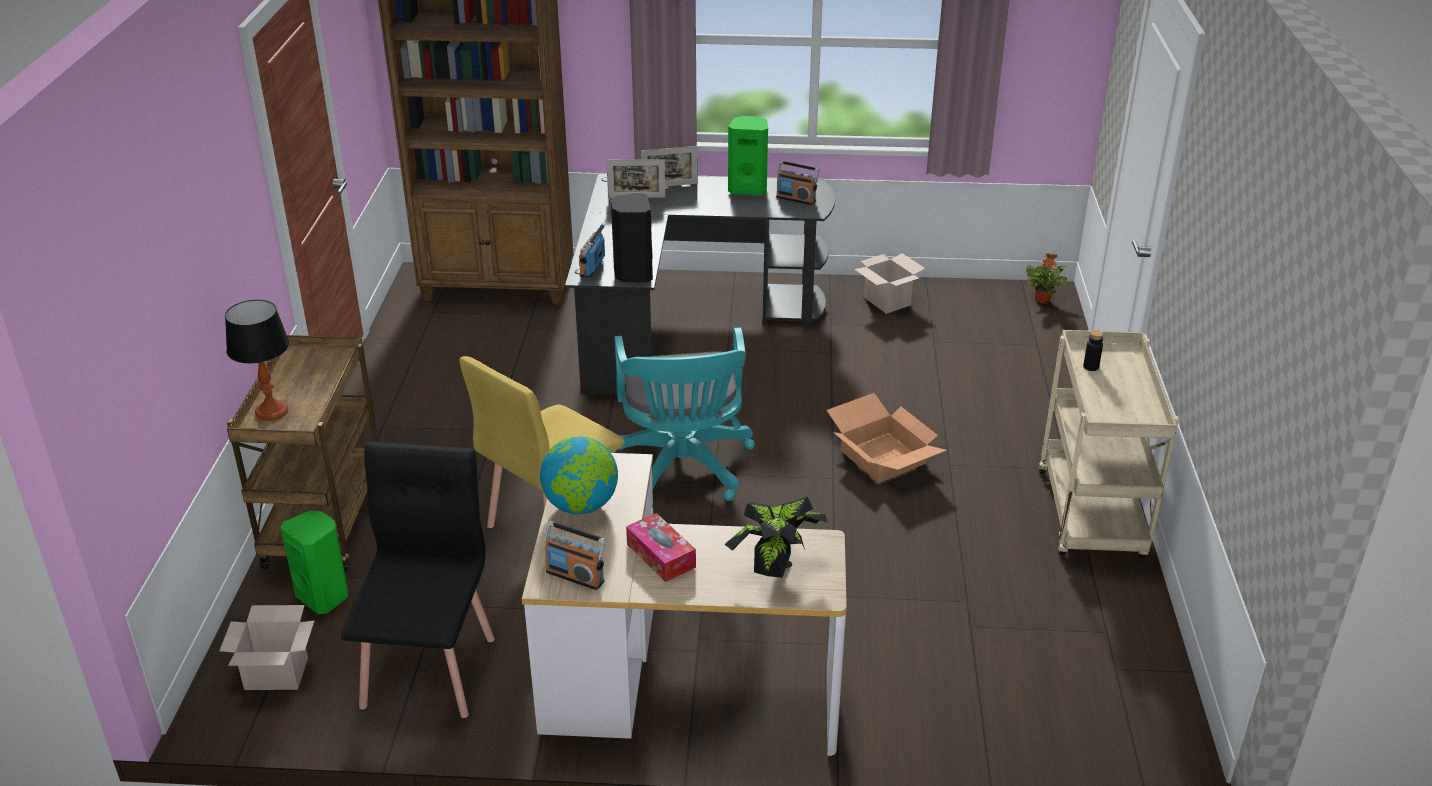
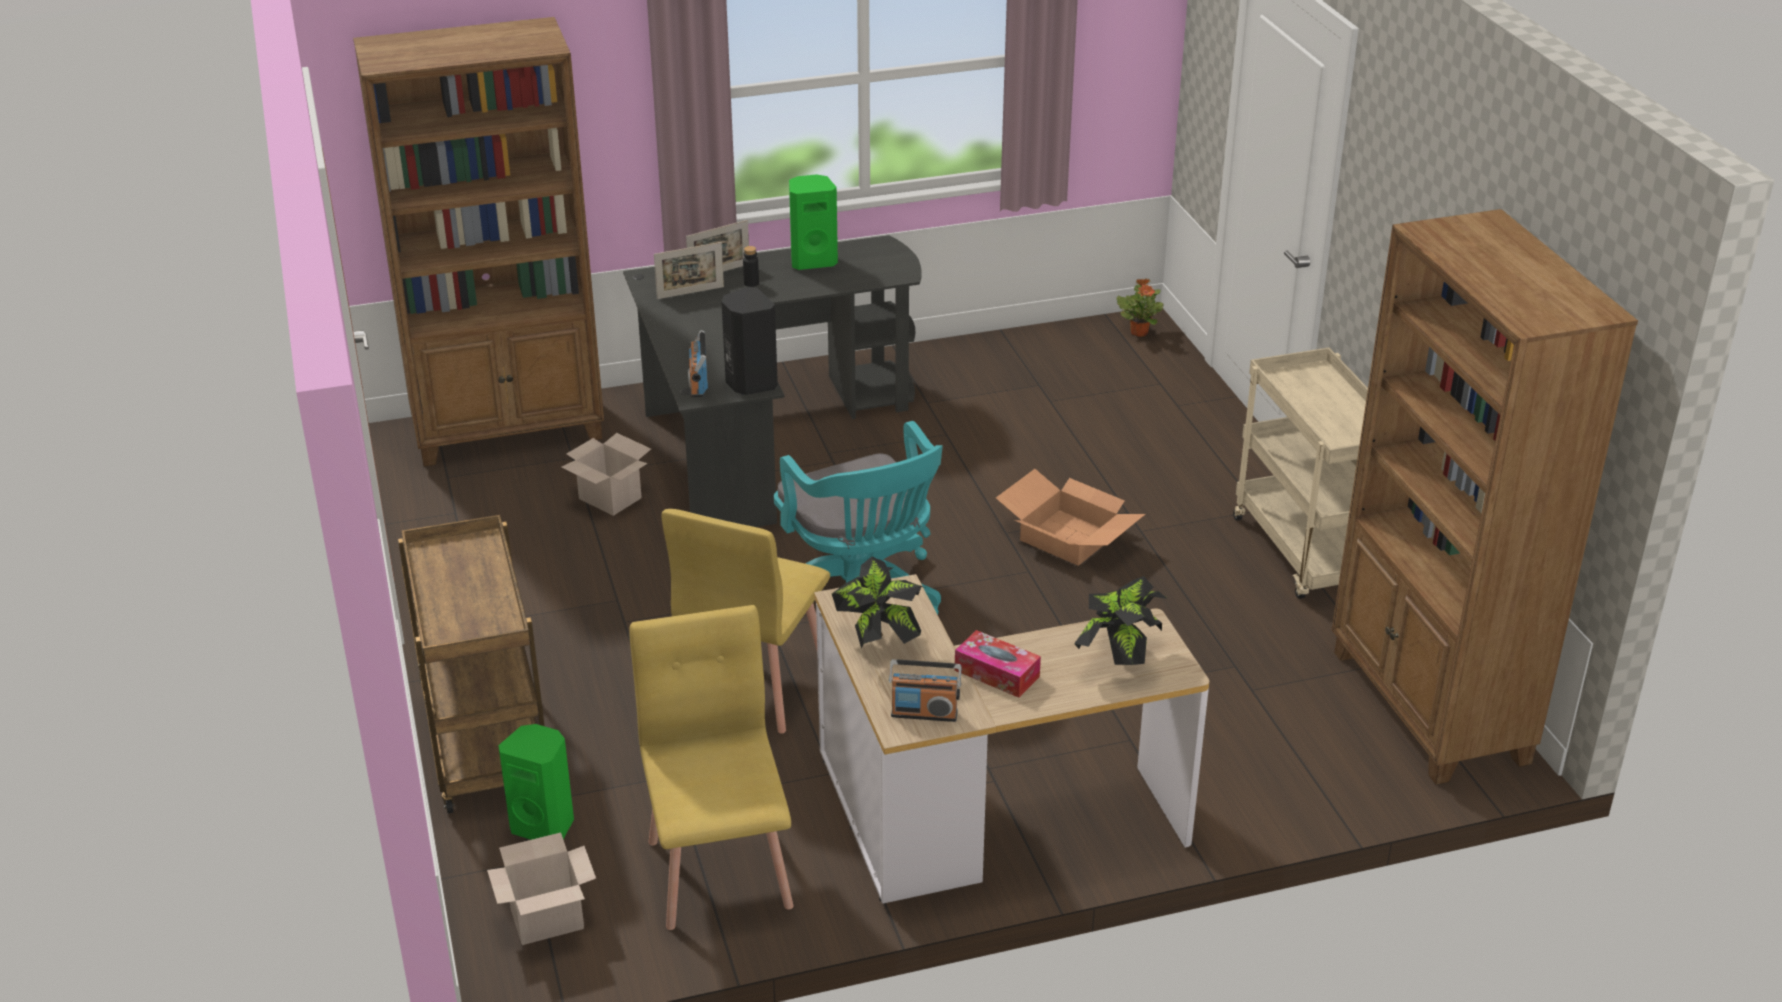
camera: 20 degrees left, 0 degrees up
(271, 411) = (449, 620): table lamp -> none
(430, 671) = (720, 872): black chair -> yellow chair
(580, 506) = (879, 643): globe -> potted plant
(796, 199) = (874, 264): radio -> none
(886, 301) = (973, 365): cardboard box -> cardboard box (608, 498)
(1091, 367) = (1294, 393): black bottle -> black bottle (751, 283)
(1129, 684) = (1428, 708): none -> brown bookcase

